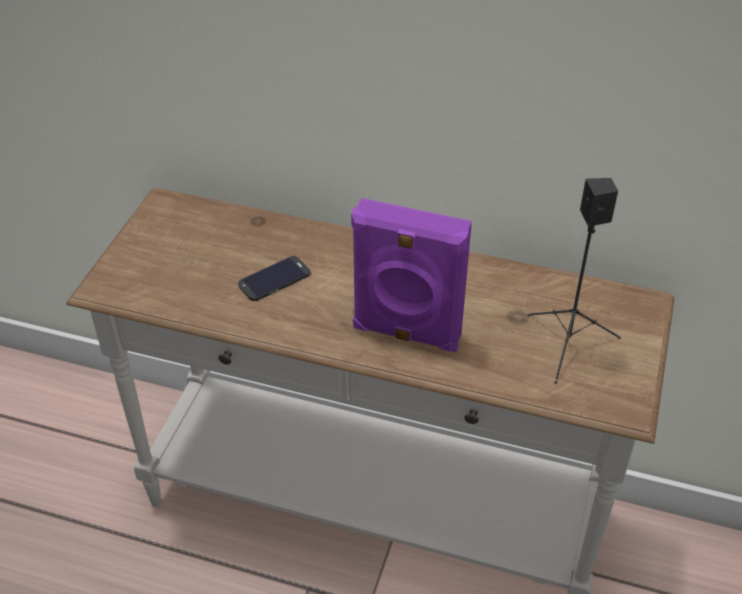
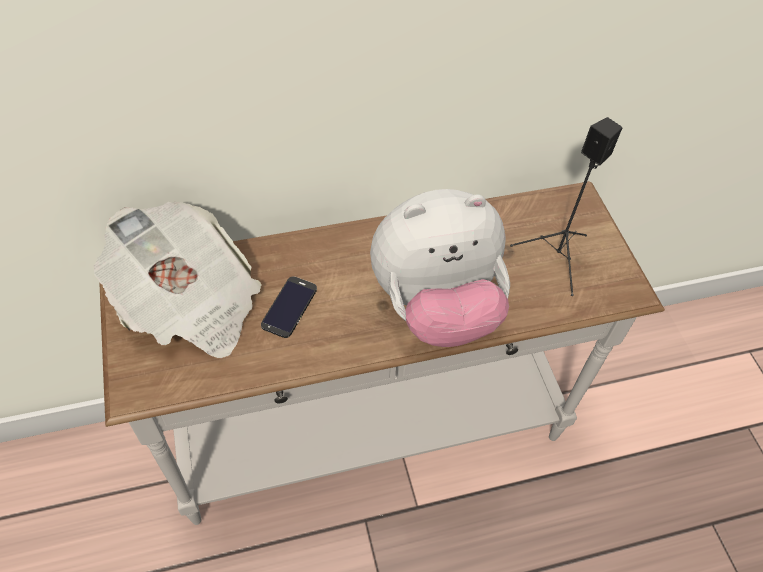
camera: 35 degrees left, 10 degrees up
(196, 242) = (189, 303): none -> newspaper
(406, 334) = (435, 307): purple speaker -> plush toy

